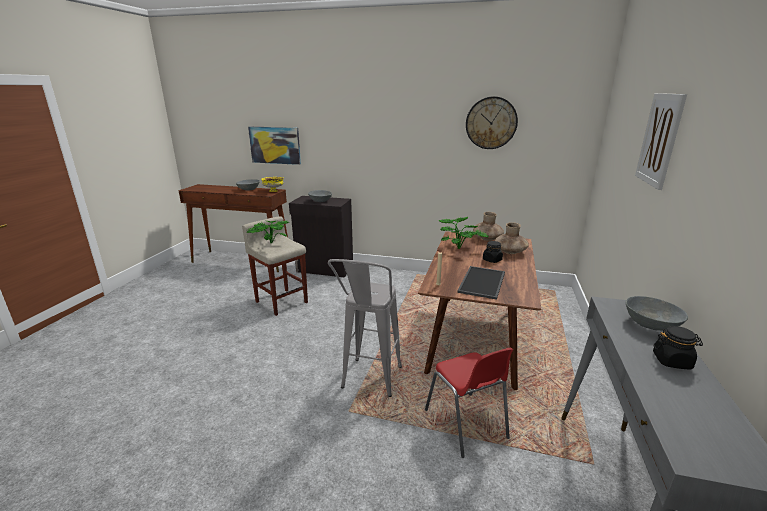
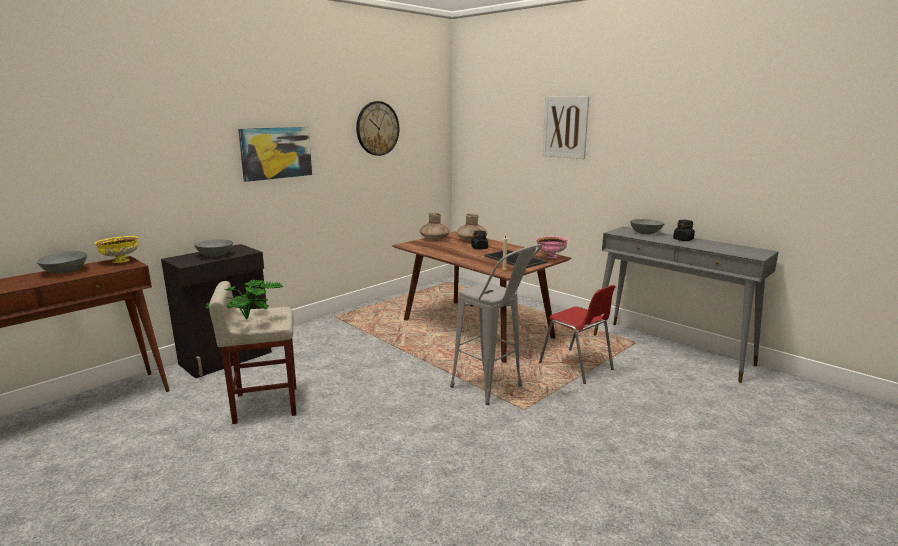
camera: 60 degrees left, 5 degrees down
(275, 145) = (95, 185): picture -> picture (276, 153)
(459, 248) = (439, 250): potted plant -> none
(466, 424) = (576, 367): red chair -> red chair turned 45 degrees clockwise
(522, 297) = (551, 257): none -> pink bowl

